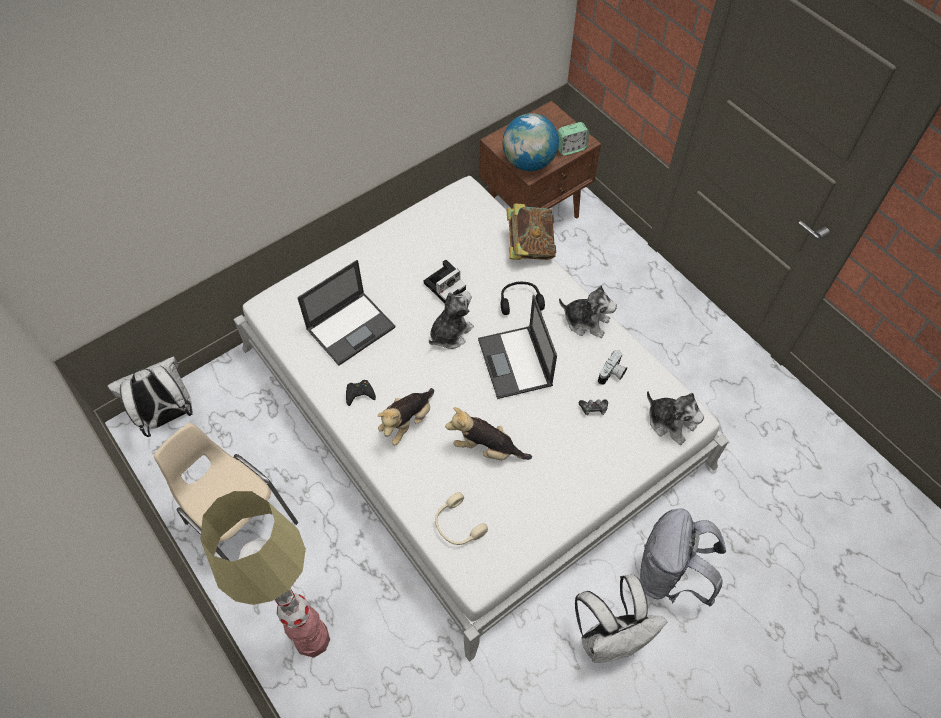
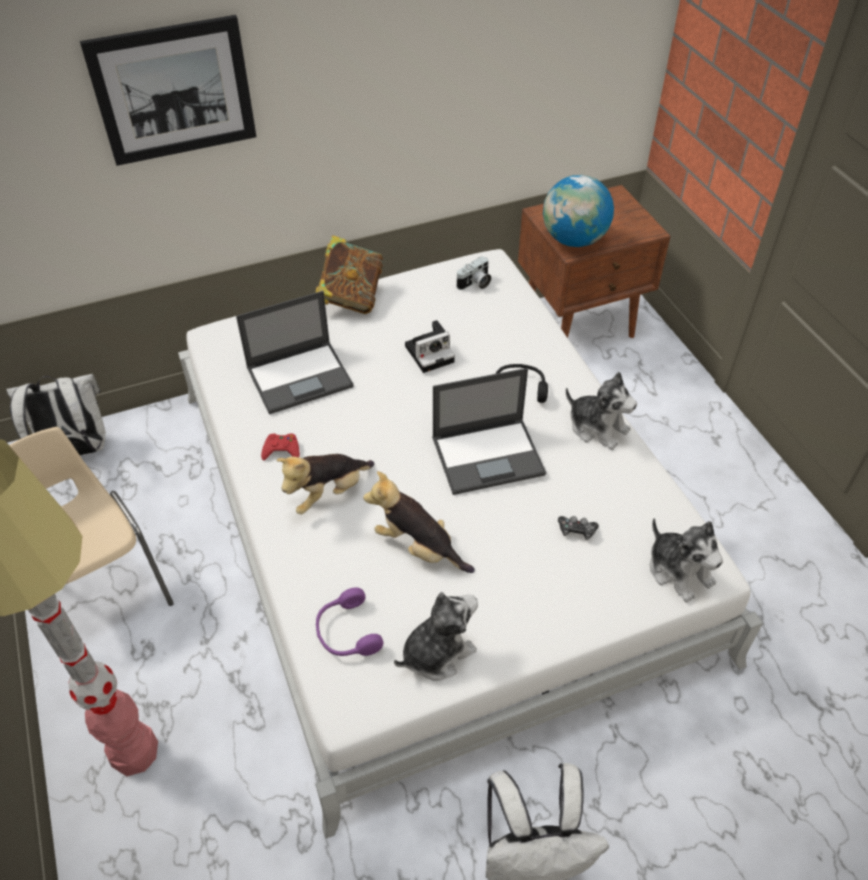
camera: 15 degrees right, 10 degrees down
(213, 135) = (173, 91): none -> picture
(359, 394) = (282, 450): black game controller -> red game controller
(450, 333) = (418, 405): plush toy -> plush toy (437, 652)
(457, 525) = (346, 632): beige headphones -> purple headphones
(515, 363) = (489, 455): laptop -> laptop turned 105 degrees counterclockwise
(529, 247) = (549, 333): book -> book (350, 297)
(571, 148) = (630, 234): alarm clock -> none
(612, 374) = (614, 495): camera -> camera (475, 284)
(669, 575) = (641, 795): grey backpack -> none

